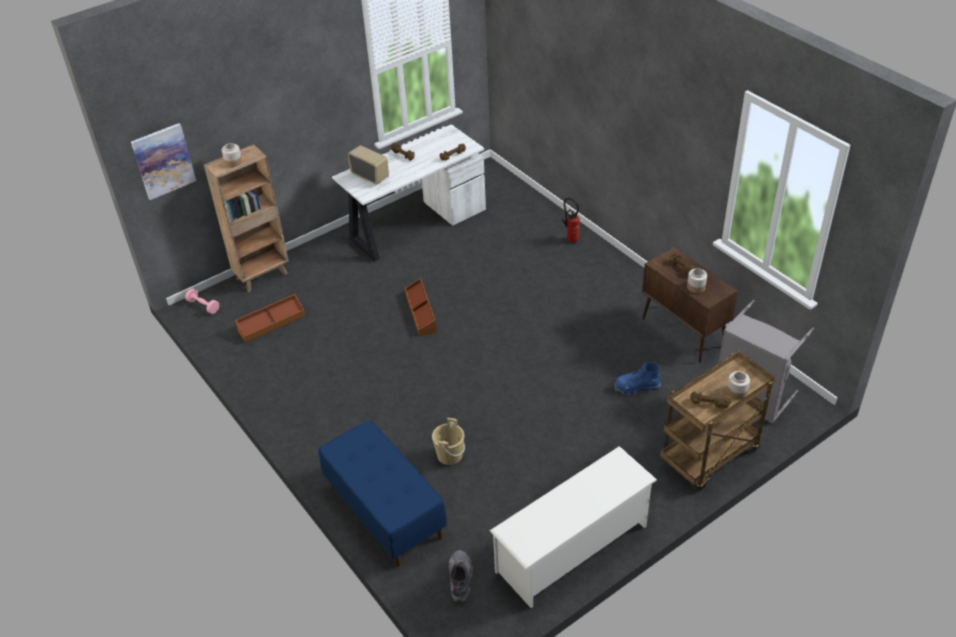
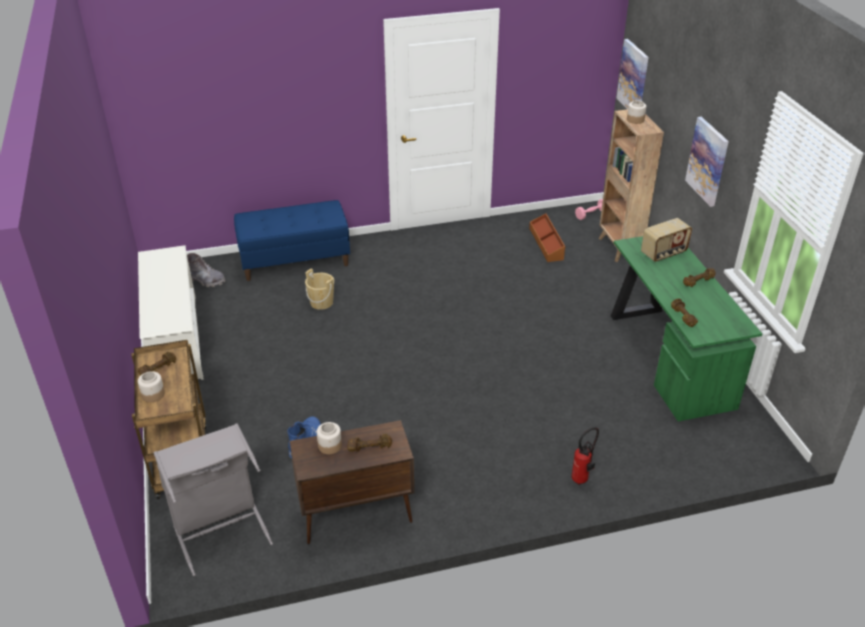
camera: 110 degrees right, 5 degrees down
(311, 111) = (707, 161): none -> picture
(415, 224) = (668, 357): white desk -> green desk
(421, 312) = (511, 328): brown storage box -> none

